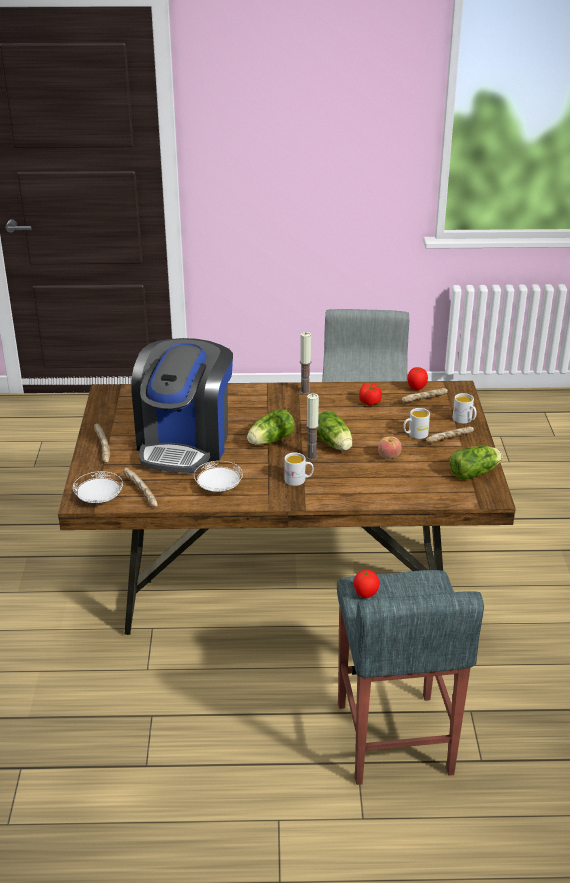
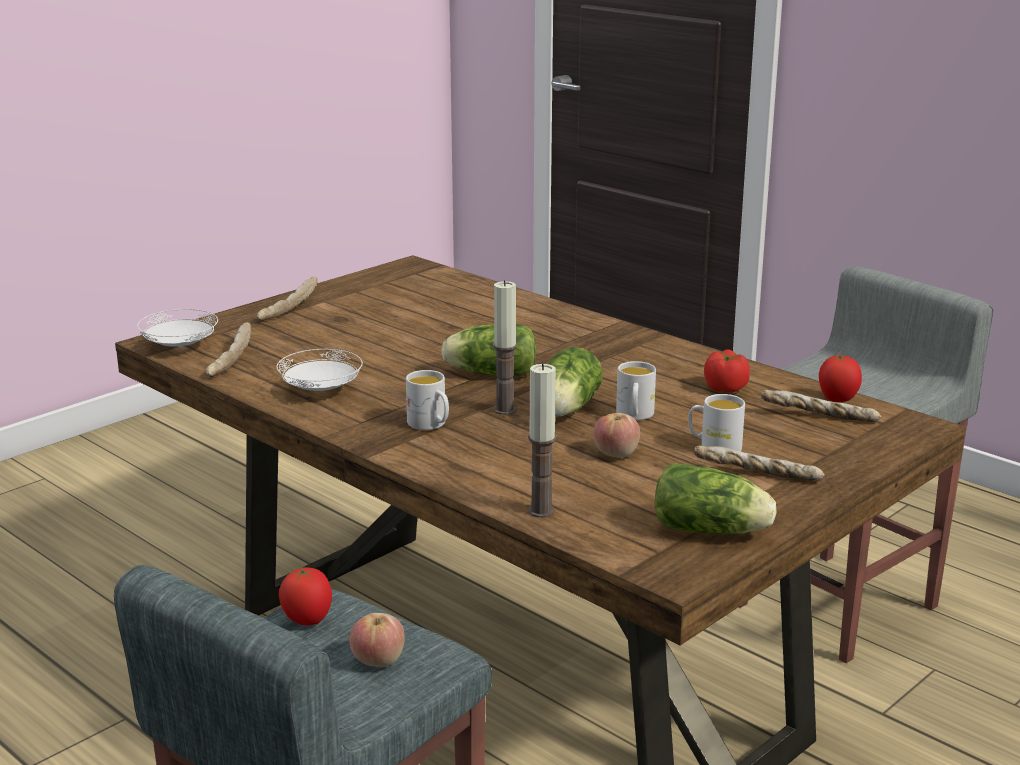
camera: 45 degrees right, 10 degrees down
(185, 443) = (385, 337): coffee machine -> none
(305, 391) = (654, 345): candle -> candle (541, 511)
(416, 593) = (378, 660): none -> apple
(464, 420) = (839, 464): white mug -> white mug (634, 416)

